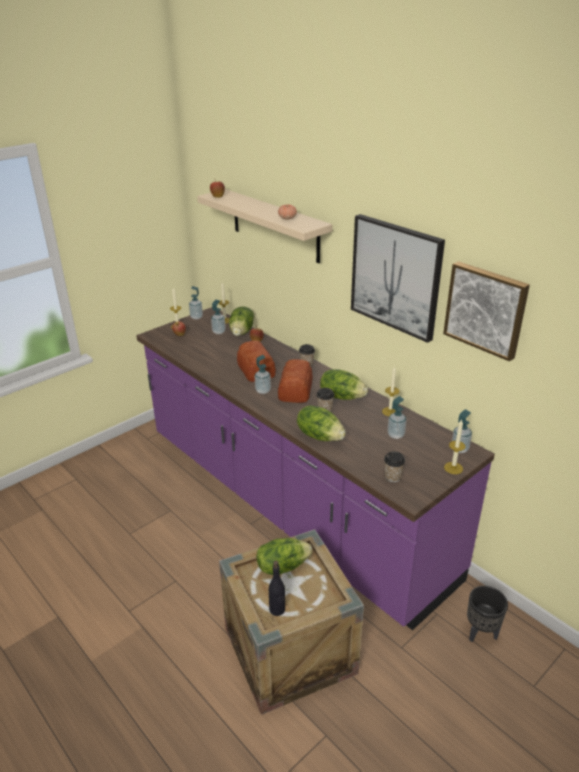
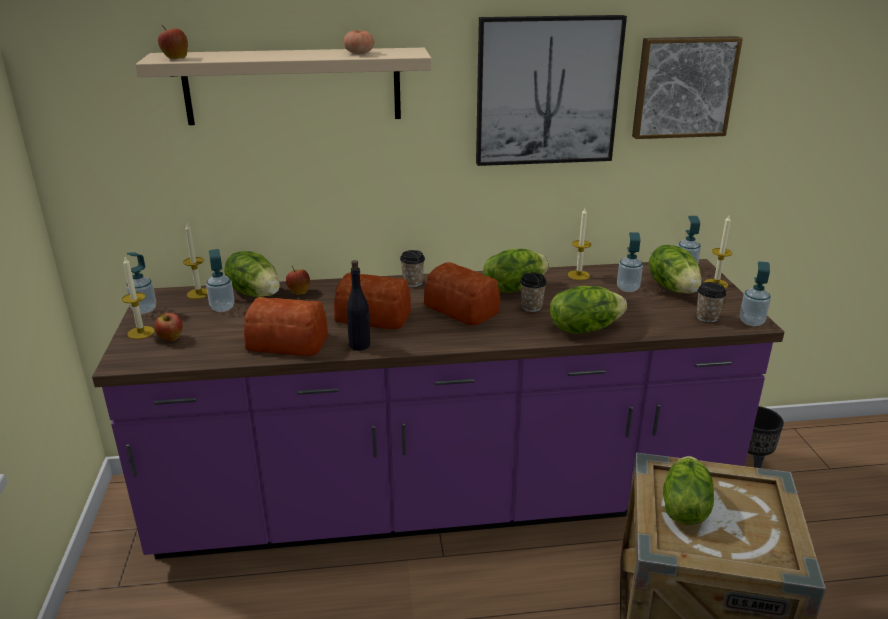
camera: 55 degrees left, 5 degrees down
(207, 360) = (286, 341): none -> bread
(263, 390) = (432, 329): soap dispenser -> soap dispenser (751, 322)
(277, 609) = (762, 545): black bottle -> black bottle (360, 345)
(421, 452) = (673, 288): none -> lettuce

